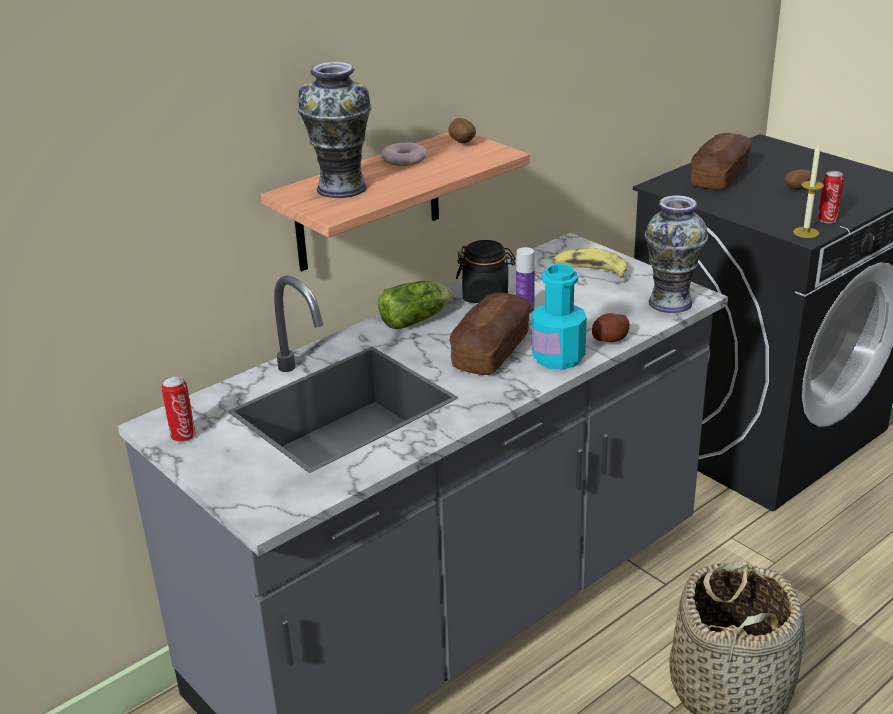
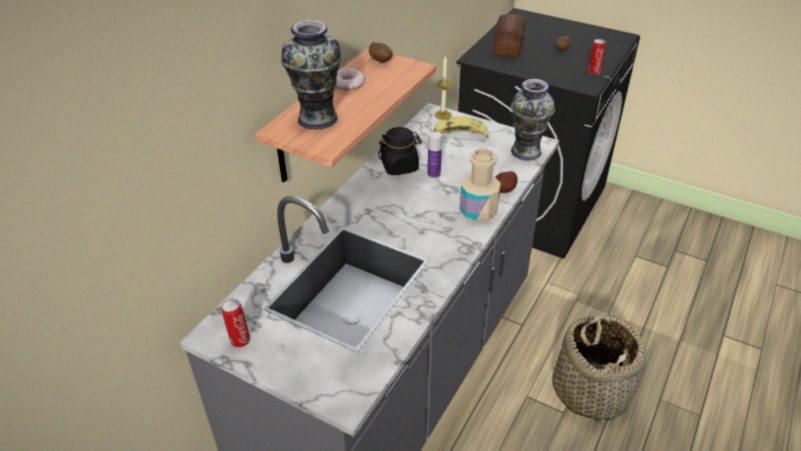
camera: 20 degrees left, 10 degrees up
(417, 320) = (362, 196): lettuce -> none
(491, 351) = (430, 214): bread -> none
(558, 357) = (478, 211): turquoise bottle -> beige bottle
(806, 232) = (586, 84): candle -> candle (443, 115)

